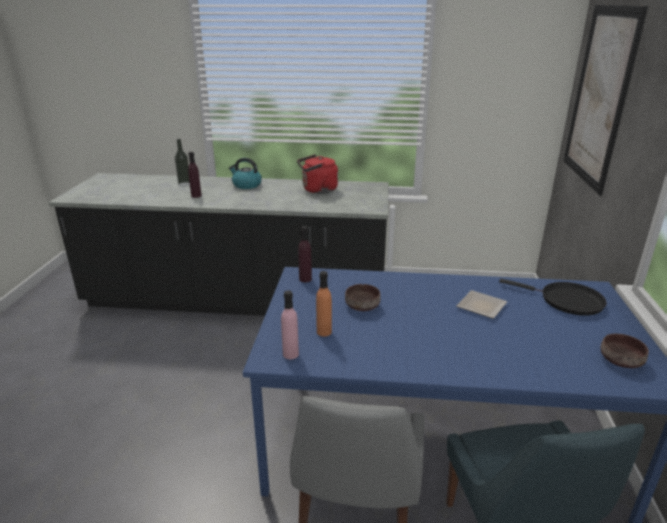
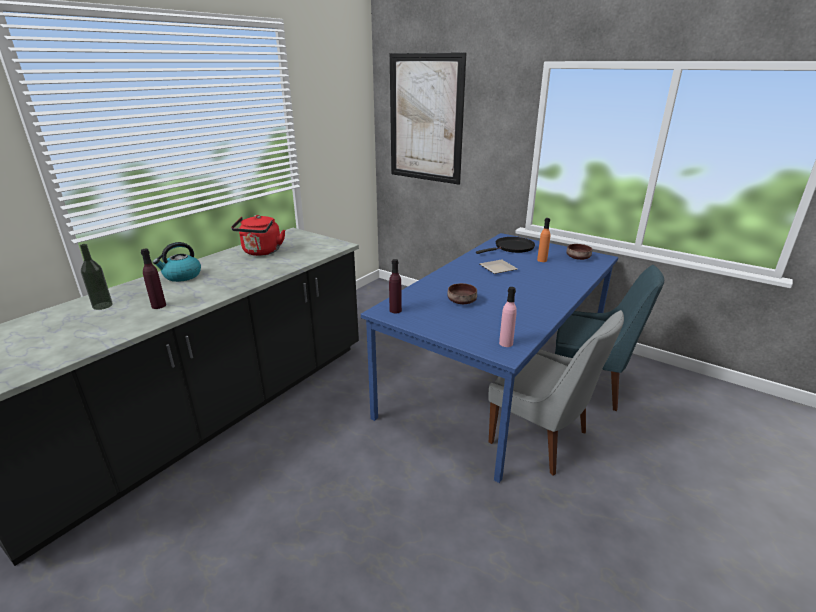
camera: 60 degrees left, 0 degrees up
(324, 332) = (485, 323): orange bottle -> orange bottle (542, 260)

